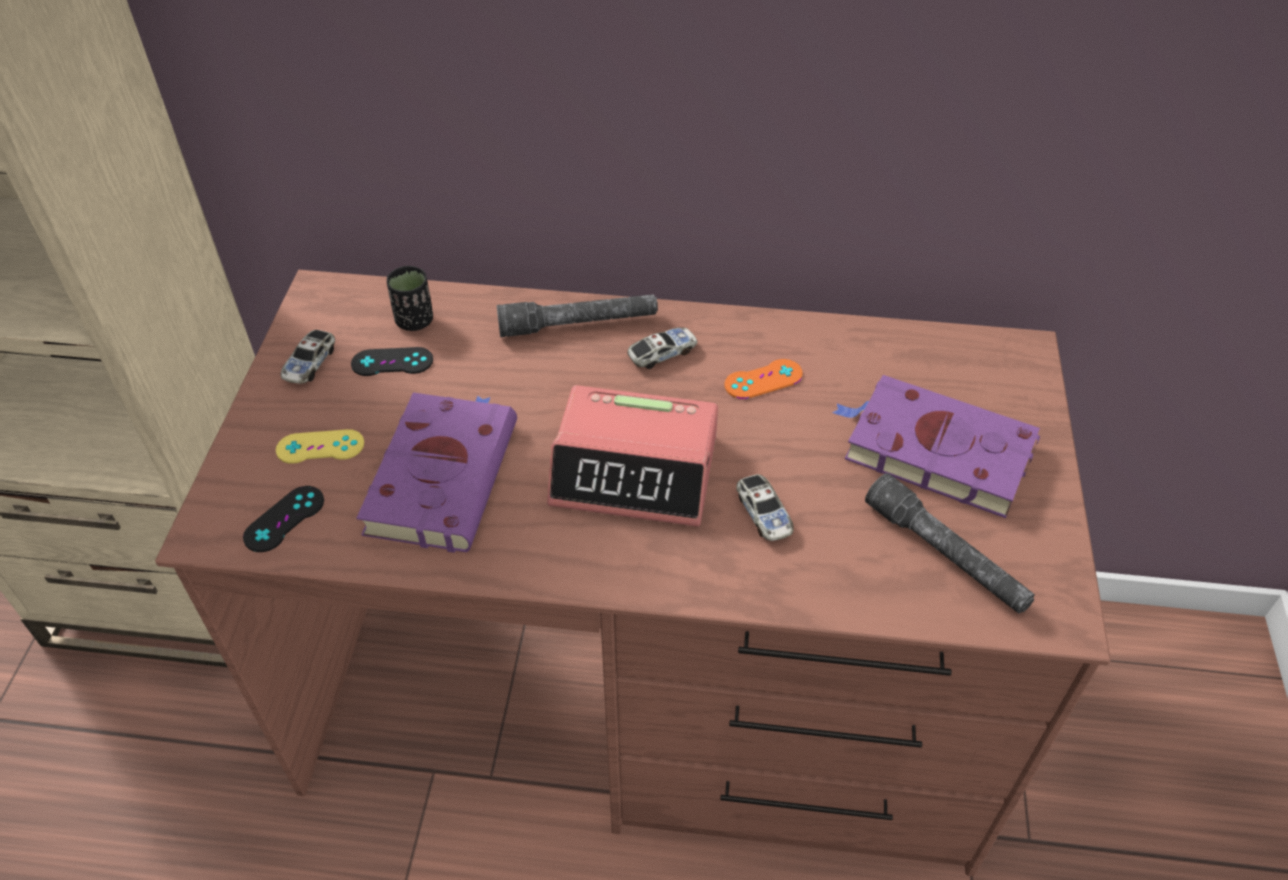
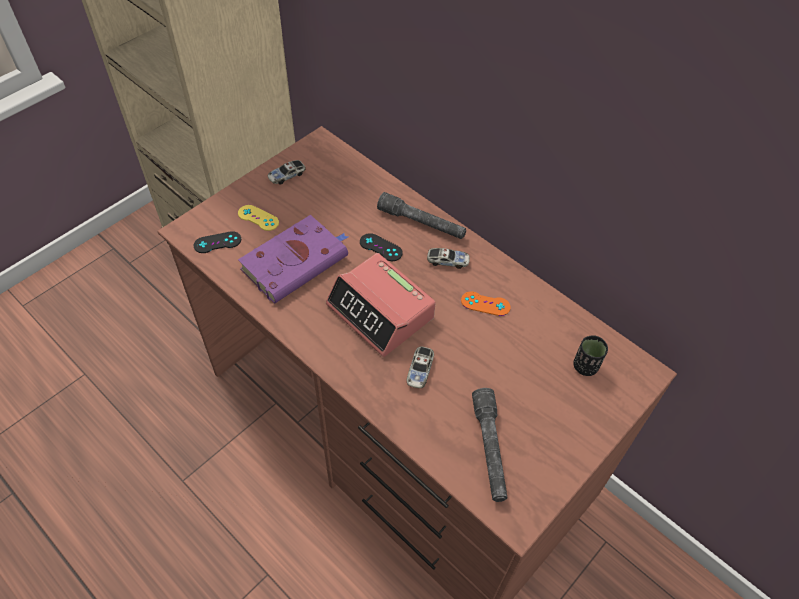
camera: 35 degrees right, 5 degrees up
(392, 362) = (321, 194): black game controller -> black game controller (381, 247)
(415, 321) = (349, 179): black cup -> black cup (585, 366)
(933, 451) = (537, 393): purple book -> none

